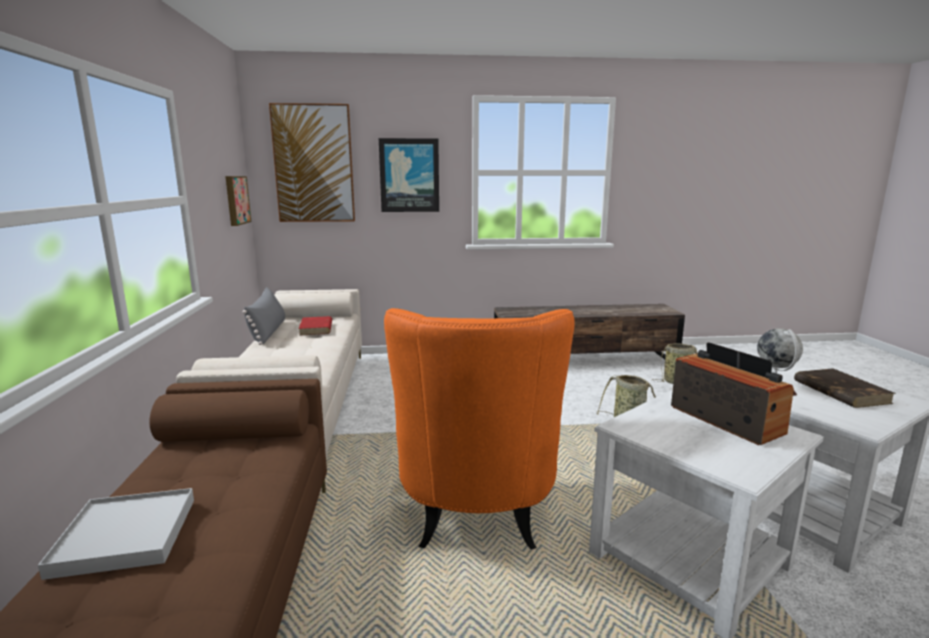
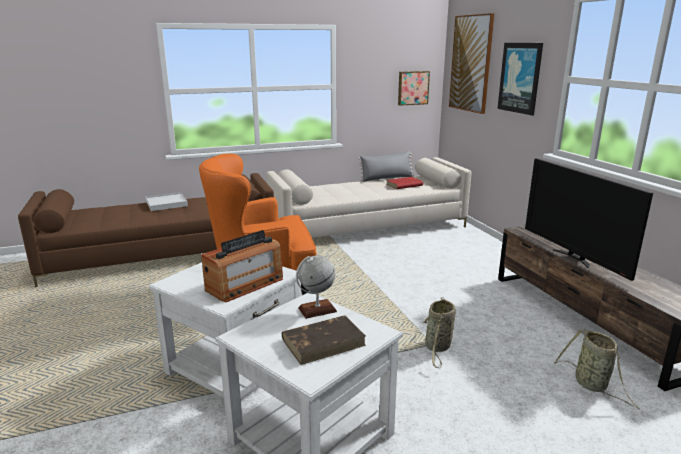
camera: 75 degrees right, 5 degrees up
(579, 314) = (573, 258): none -> television

